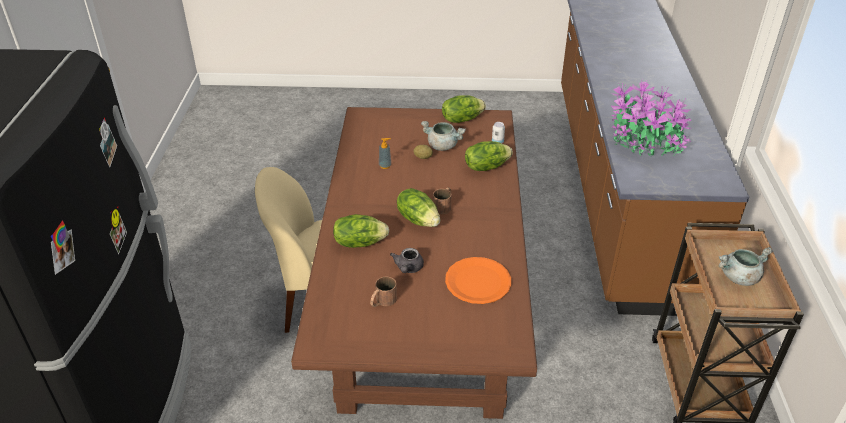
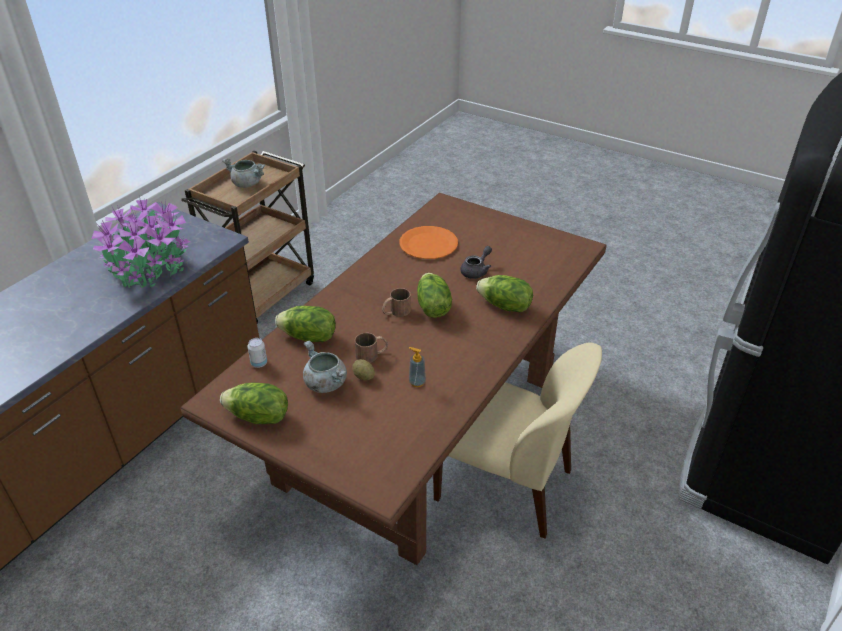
camera: 150 degrees left, 0 degrees up
(382, 301) = (515, 256): brown mug -> brown mug (372, 354)

